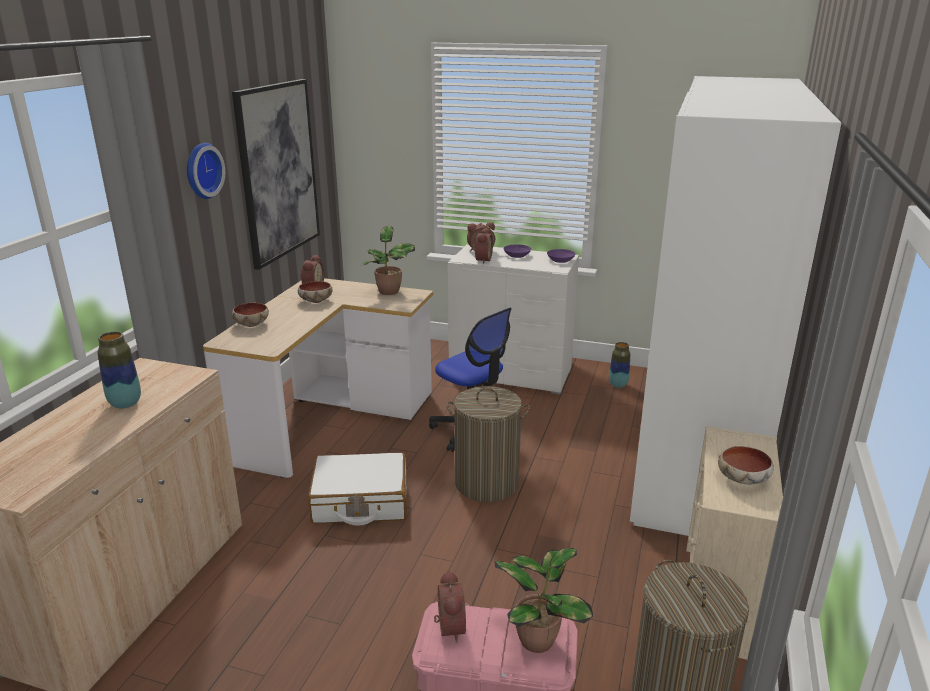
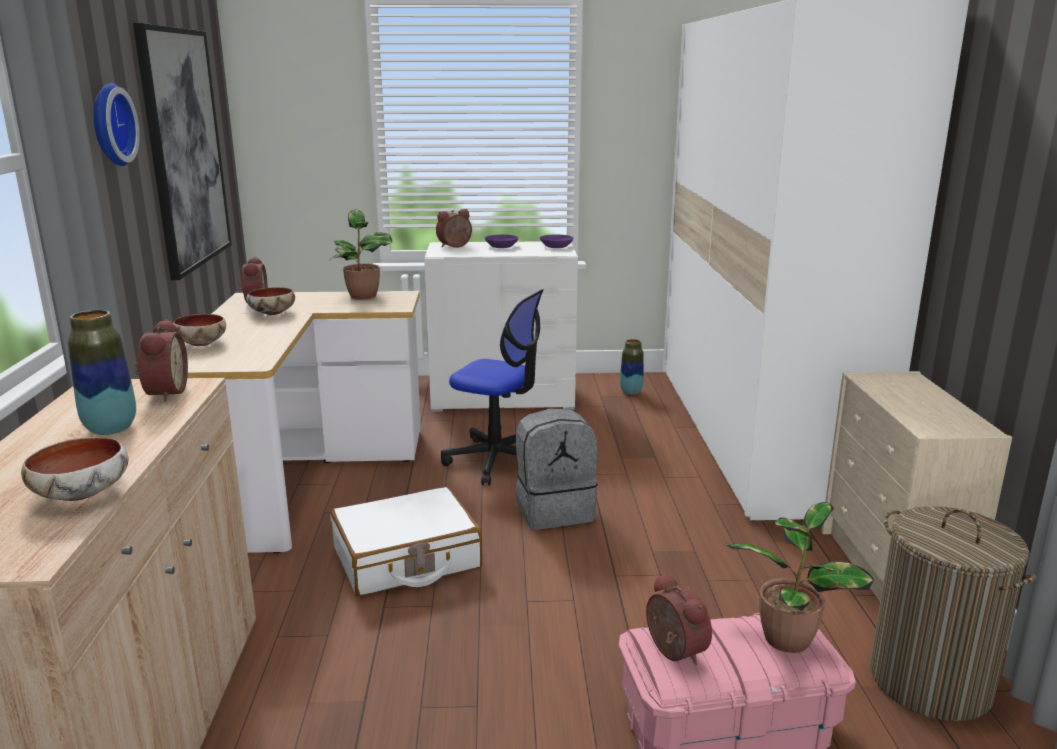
camera: 20 degrees left, 5 degrees down
(482, 260) = (464, 253): alarm clock -> alarm clock (163, 392)
(487, 483) = (554, 510): laundry basket -> grey backpack
(743, 478) = (929, 408): bowl -> bowl (83, 493)

